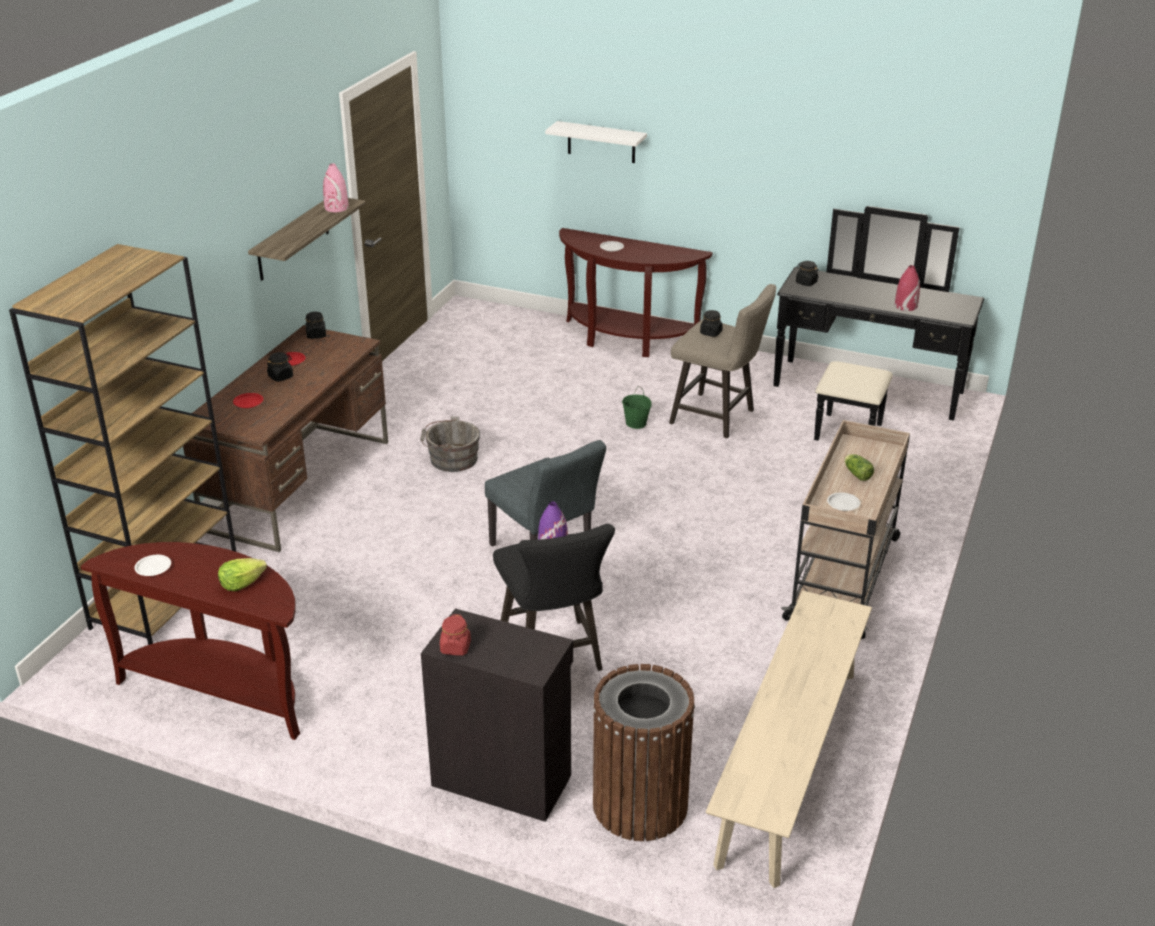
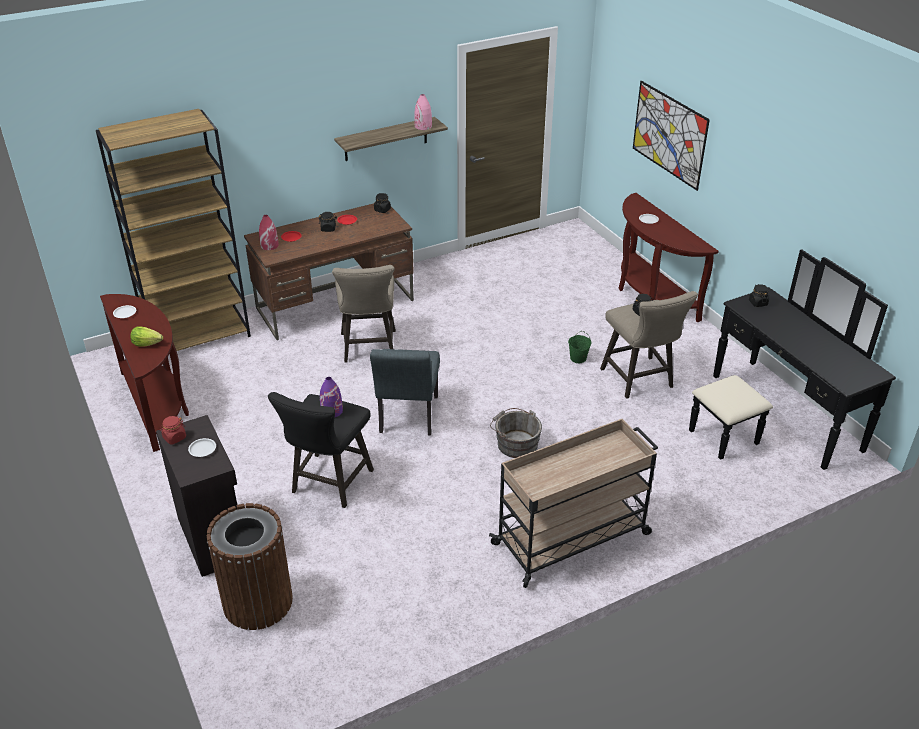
camera: 40 degrees right, 5 degrees up
(406, 511) = (369, 349): none -> beige stool
(450, 459) = (434, 328): grey bucket -> grey bucket (515, 443)
(601, 142) = (669, 134): white shelf -> picture
(789, 764) = (368, 636): beige bench -> none
(843, 504) = (542, 479): white plate -> white plate (202, 449)
(856, 473) = (585, 463): lettuce -> none
(905, 306) = (812, 355): red vase -> red vase (269, 245)

